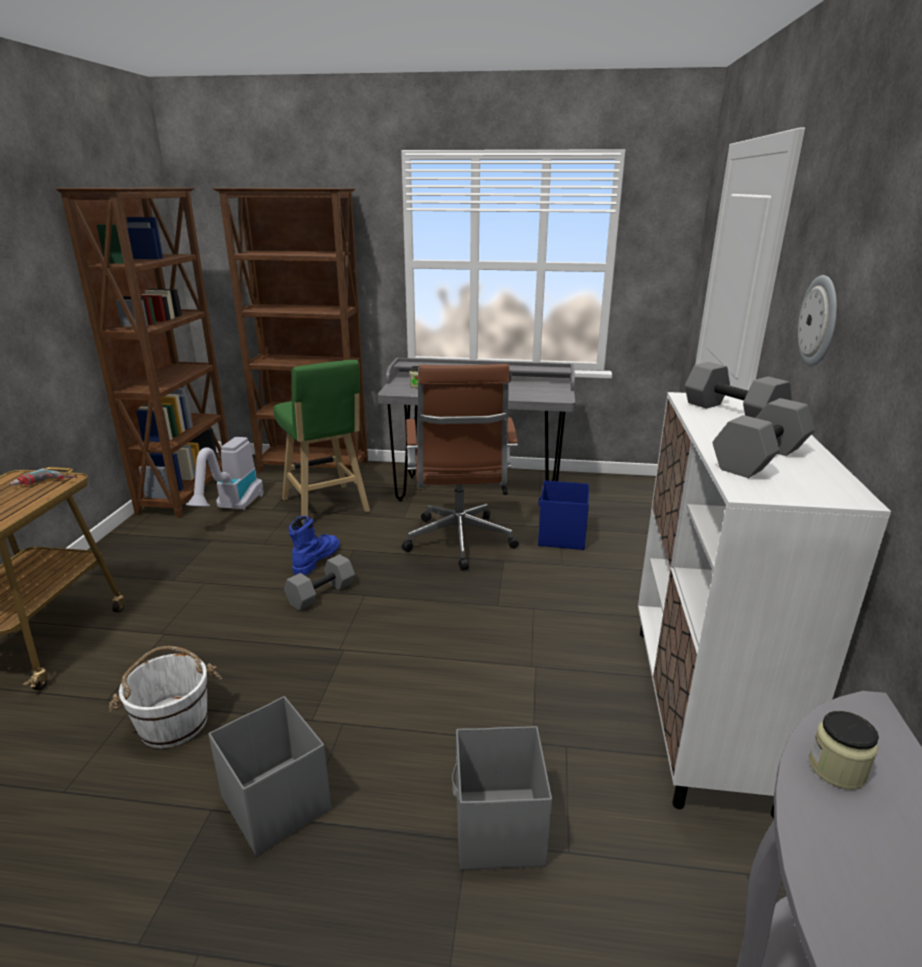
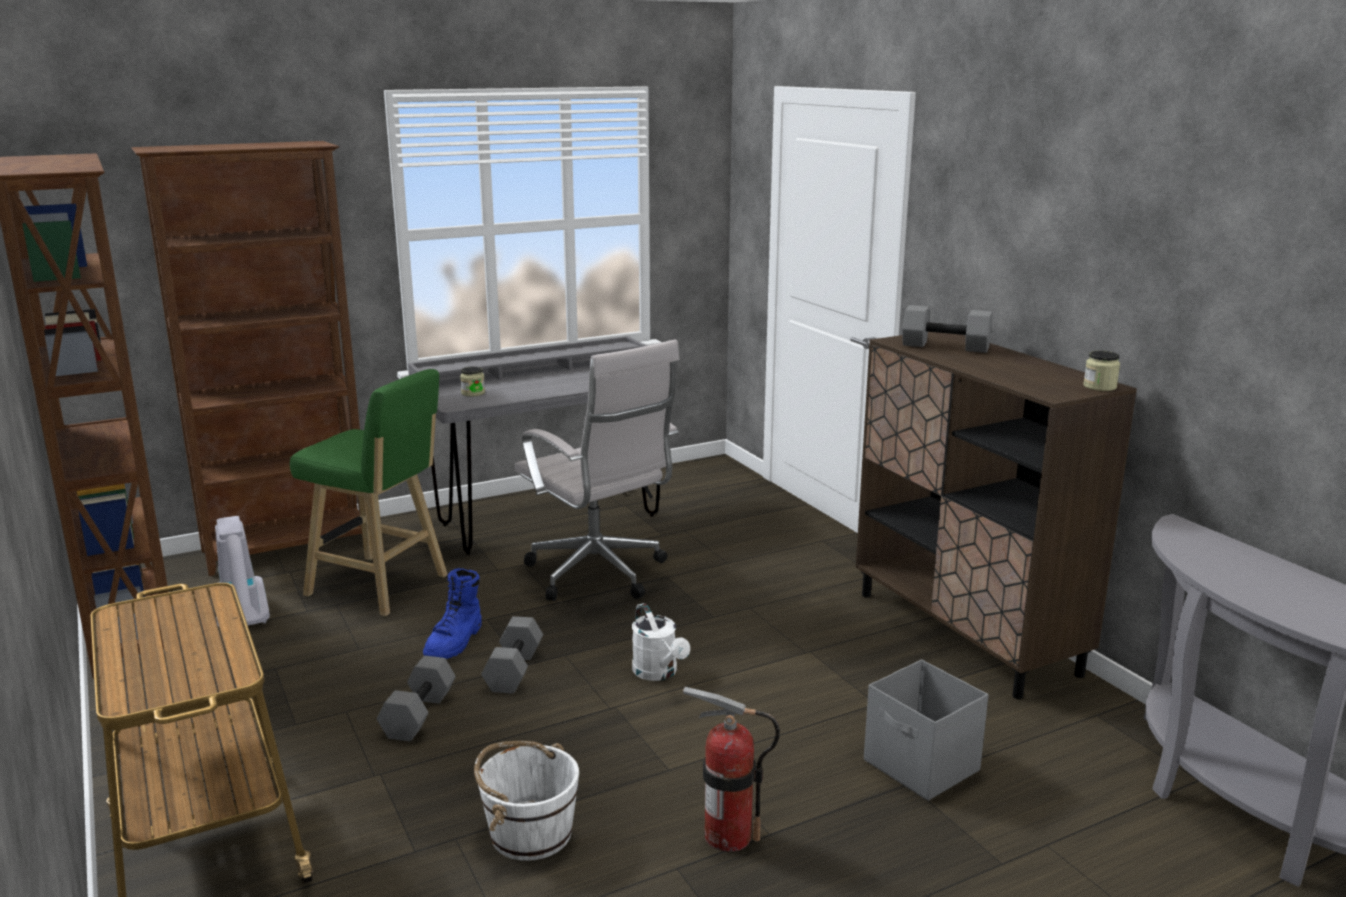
camera: 35 degrees left, 5 degrees down
(44, 484) = (191, 606): power drill -> none
(276, 802) = (727, 835): grey storage box -> fire extinguisher
(316, 559) = (455, 642): blue boot -> blue boot turned 150 degrees counterclockwise
(403, 636) = (659, 673): none -> white watering can
(459, 543) = (600, 575): brown office chair -> white office chair
(561, 537) = (696, 538): blue storage box -> none
(699, 711) = (966, 633): white cabinet -> brown cabinet
(758, 458) = (1020, 374): grey dumbbell -> grey dumbbell (418, 714)
(819, 321) = (997, 258): wall clock -> none
(836, 769) = (1196, 554): jar -> jar (1099, 386)

